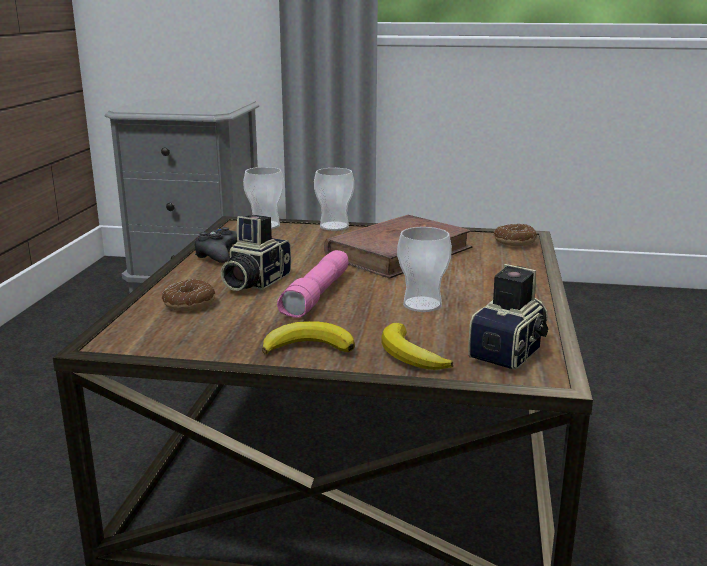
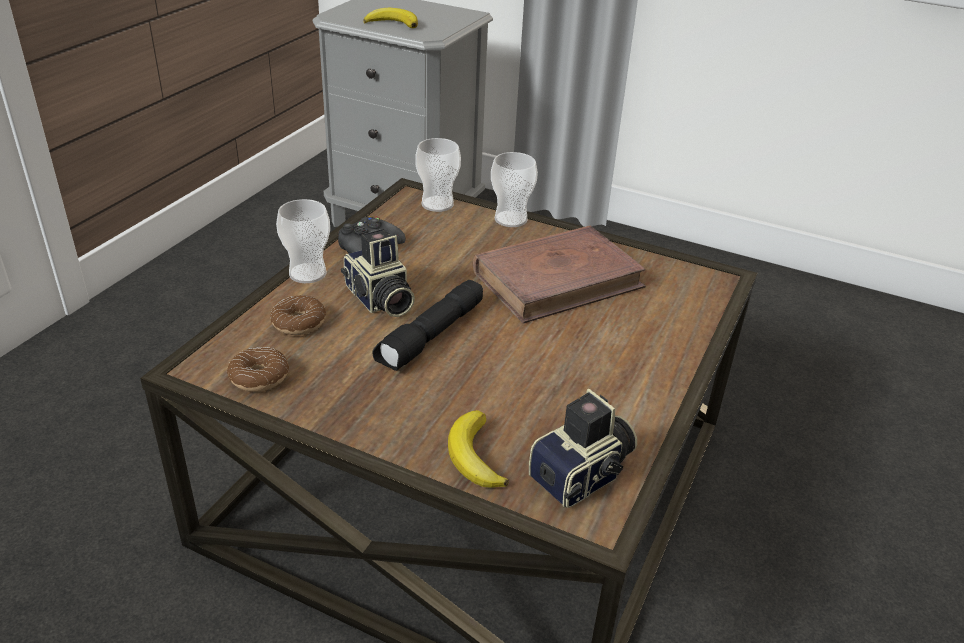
camera: 15 degrees right, 15 degrees up
(254, 282) = (379, 300): camera -> camera turned 75 degrees counterclockwise
(308, 346) = (380, 418): banana -> banana (392, 23)
(318, 295) = (432, 337): pink flashlight -> black flashlight
(422, 305) = (533, 376): cup -> cup (307, 273)
(514, 242) = (701, 286): donut -> donut (259, 377)

